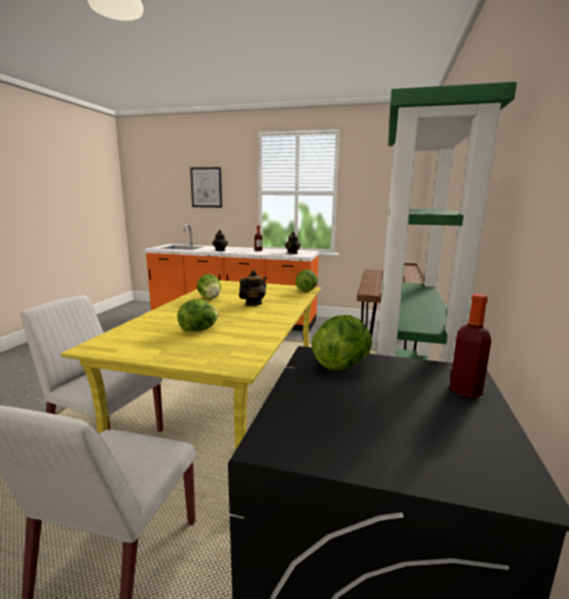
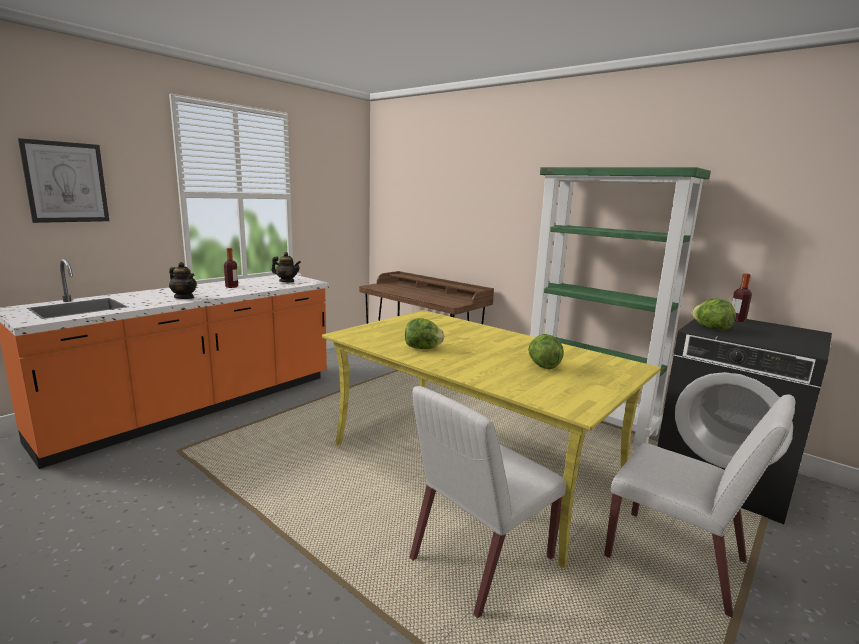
camera: 65 degrees left, 0 degrees up
(253, 304) = (466, 338): teapot -> none
(306, 291) = (435, 316): lettuce -> none

